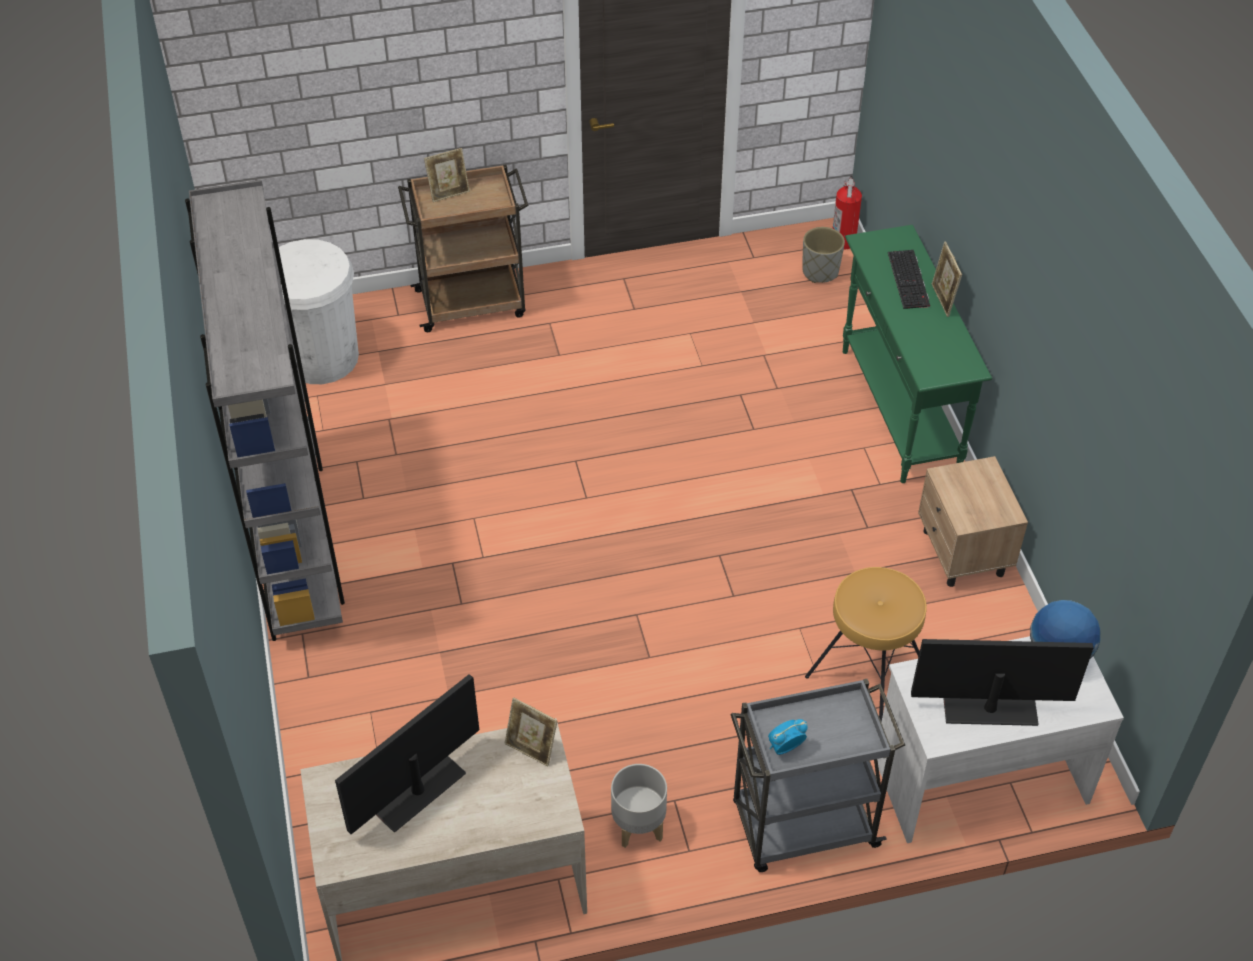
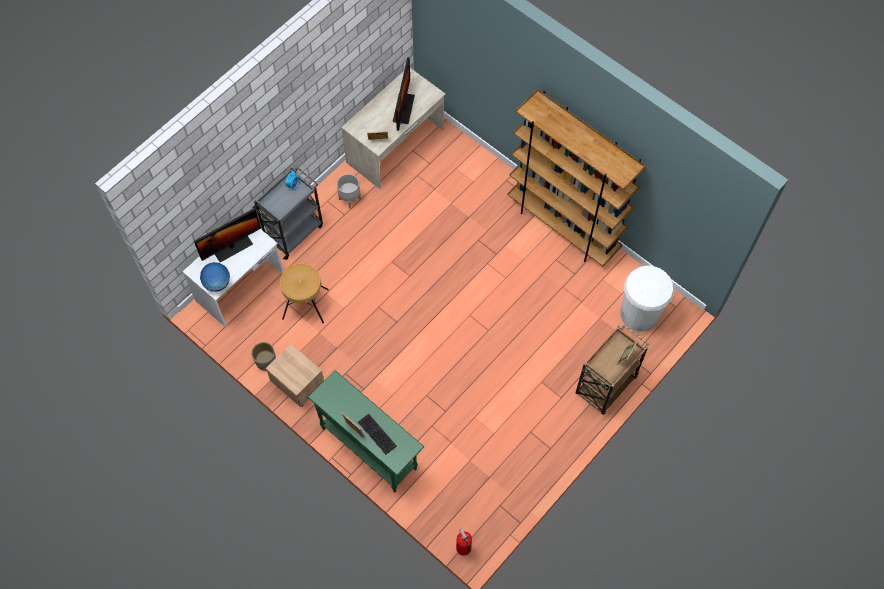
camera: 145 degrees right, 15 degrees up
(295, 540) = (563, 226): grey bookcase -> brown bookcase
(820, 271) = (461, 517): grey planter -> grey planter (266, 361)

